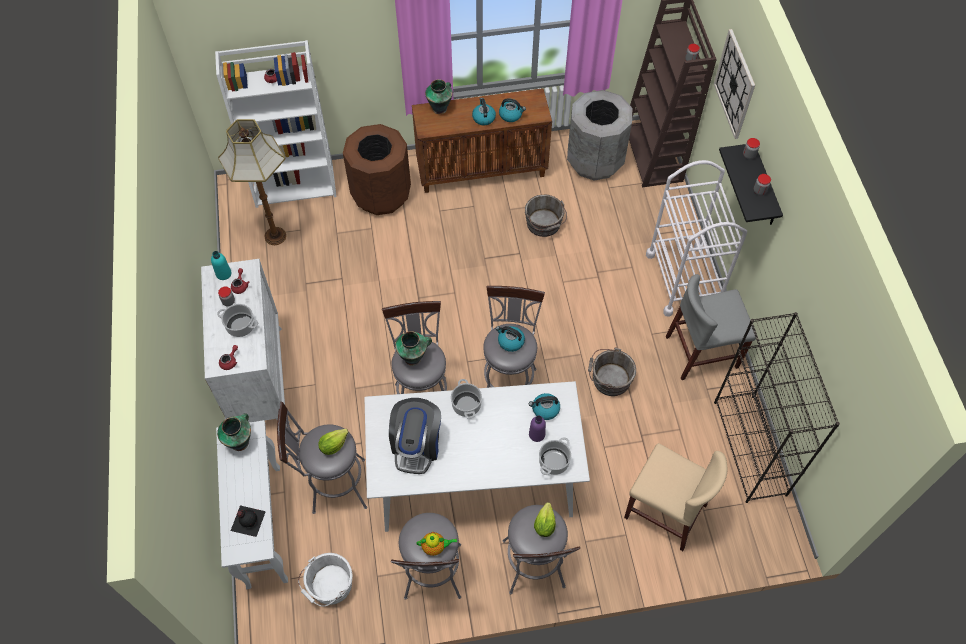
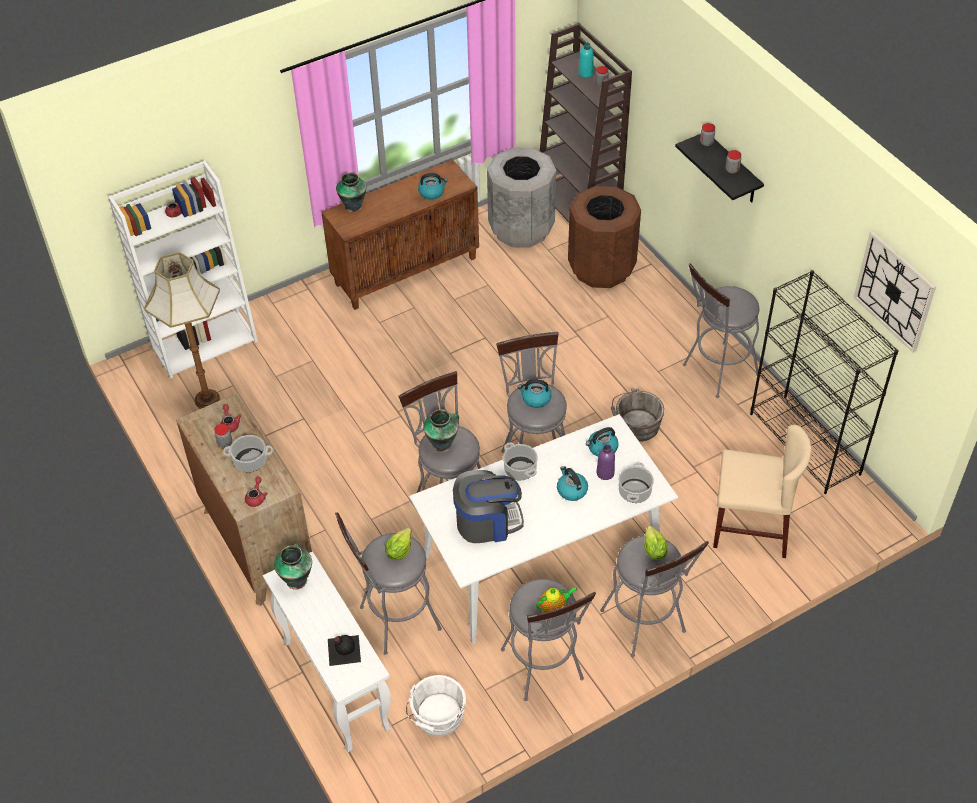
camera: 20 degrees left, 10 degrees down
(223, 274) = (205, 418): turquoise bottle -> turquoise bottle (585, 73)
(258, 378) = (258, 544): white dresser -> brown dresser
(381, 195) = (307, 325): brown trash can -> brown trash can (601, 268)
(416, 445) = (487, 522): coffee machine -> coffee machine turned 90 degrees counterclockwise
(483, 118) = (404, 202): kettle -> kettle (571, 490)
(544, 224) = (498, 303): grey bucket -> none
(683, 279) = (665, 312): white cart -> none
(702, 352) = (716, 372): grey chair -> grey stool
(735, 84) = (663, 85): wall clock -> wall clock (894, 291)

